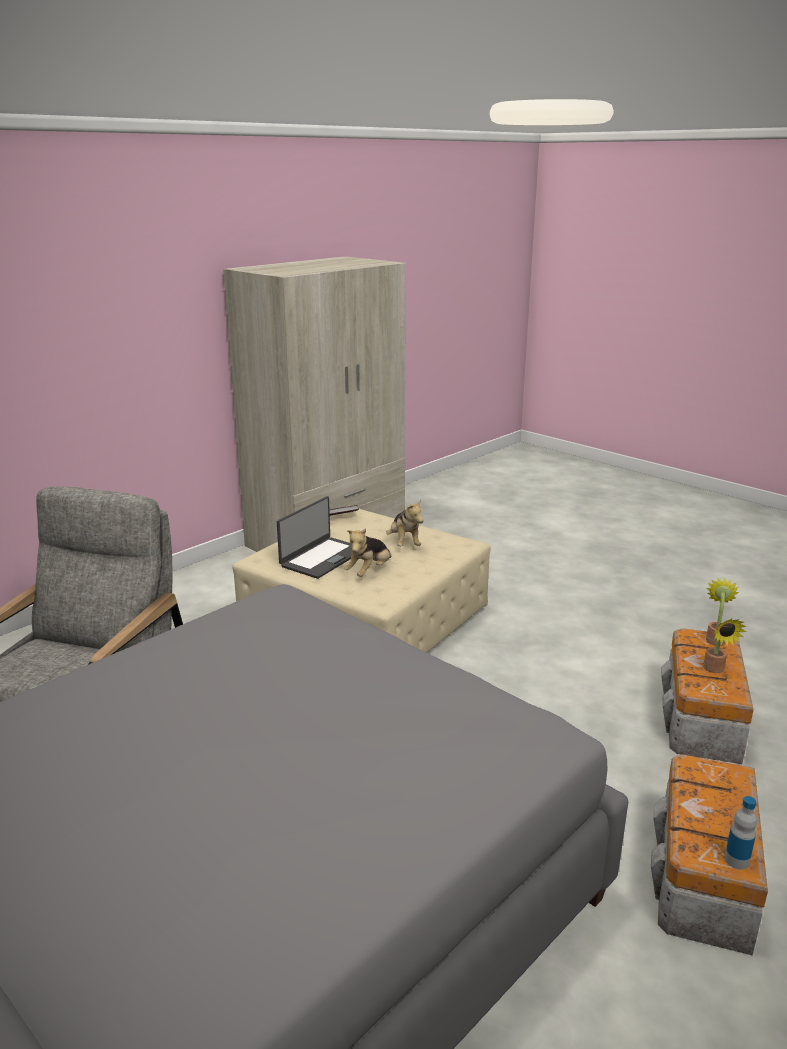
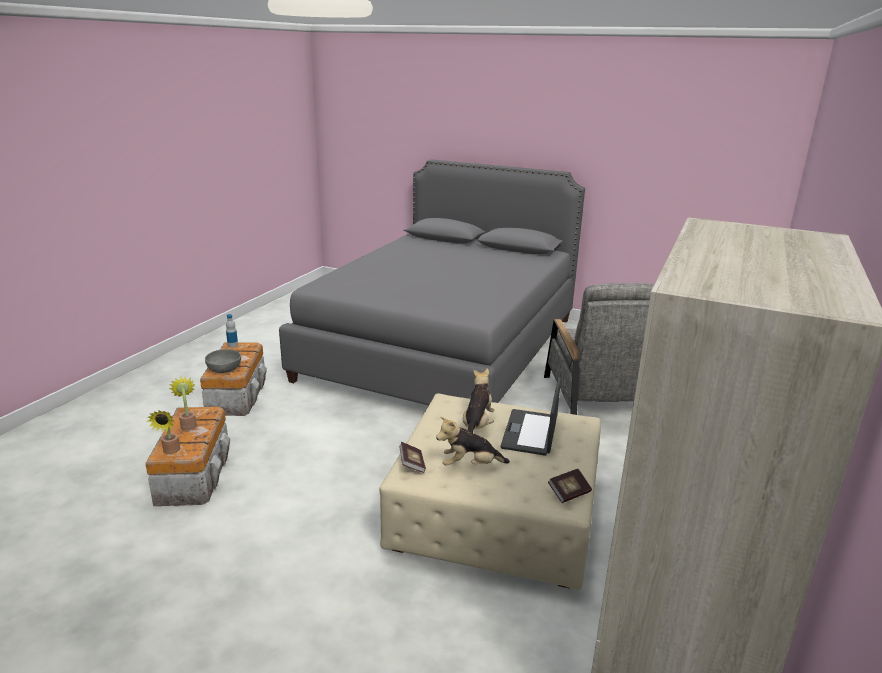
camera: 160 degrees right, 0 degrees up
(404, 543) = (470, 465): plush toy -> plush toy turned 60 degrees counterclockwise
(456, 550) = (412, 464): none -> book
(718, 778) = (224, 369): none -> grey bowl

